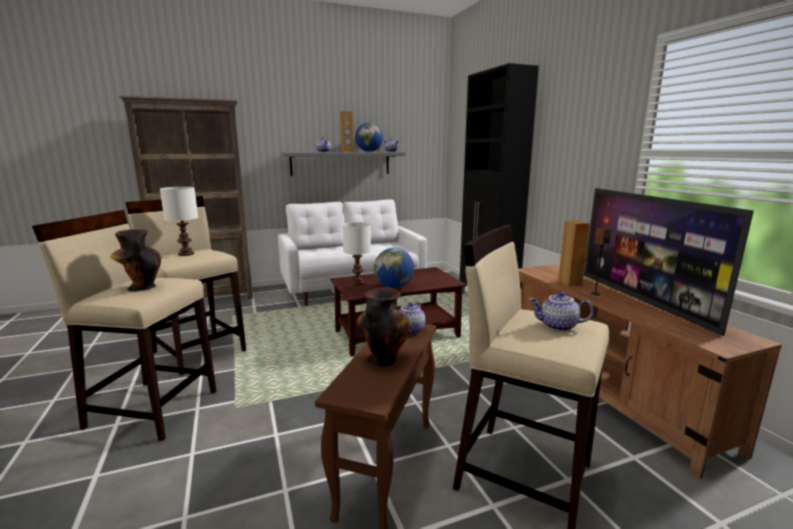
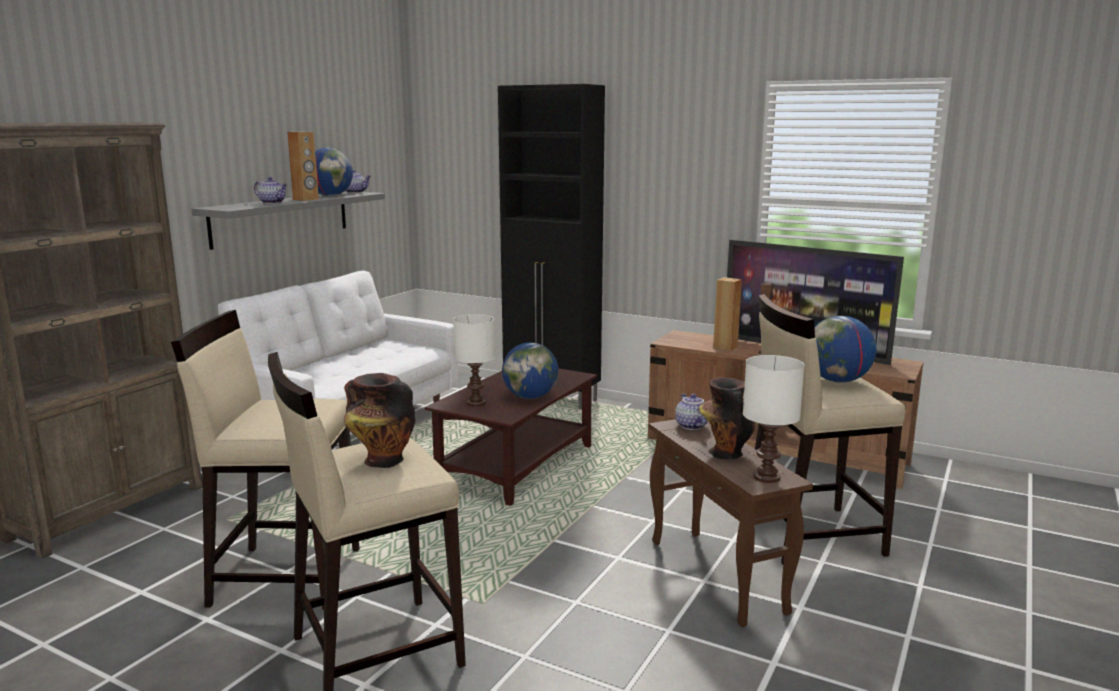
camera: 40 degrees left, 0 degrees up
(185, 254) = (271, 413): white table lamp -> white table lamp (766, 477)
(558, 326) = (837, 381): teapot -> globe

